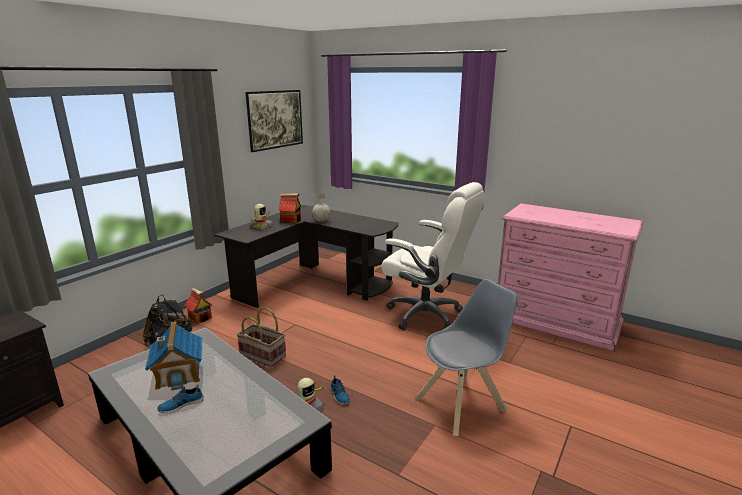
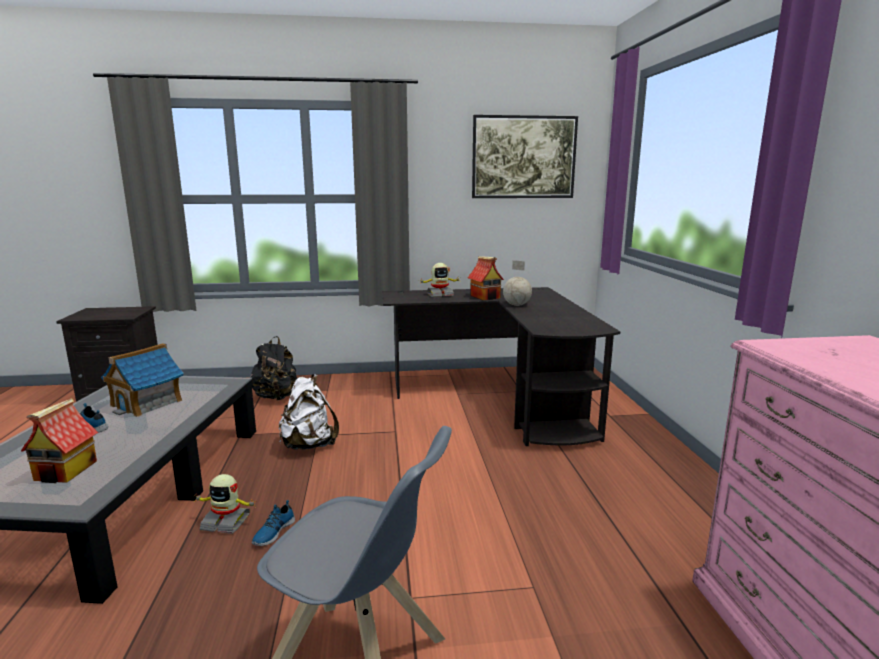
camera: 50 degrees right, 5 degrees down
(201, 317) = (339, 386): toy house -> toy house (66, 471)
(263, 355) = (309, 445): basket -> white backpack
(426, 315) = (571, 509): white office chair -> none

